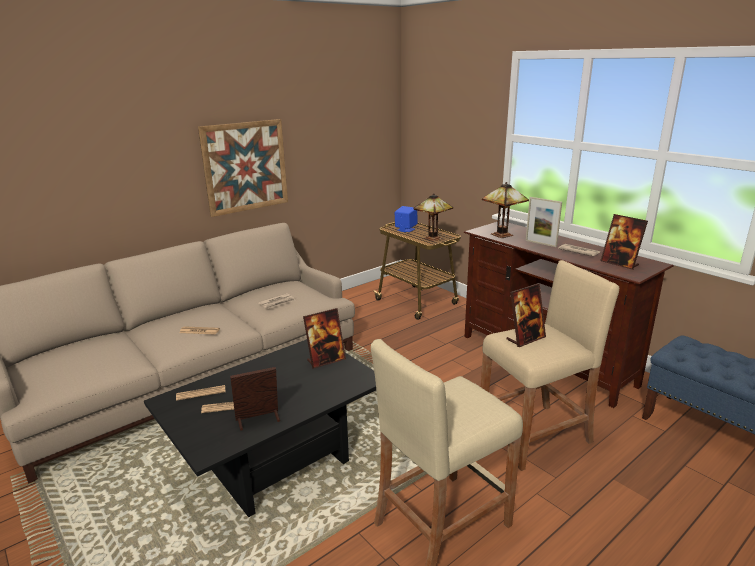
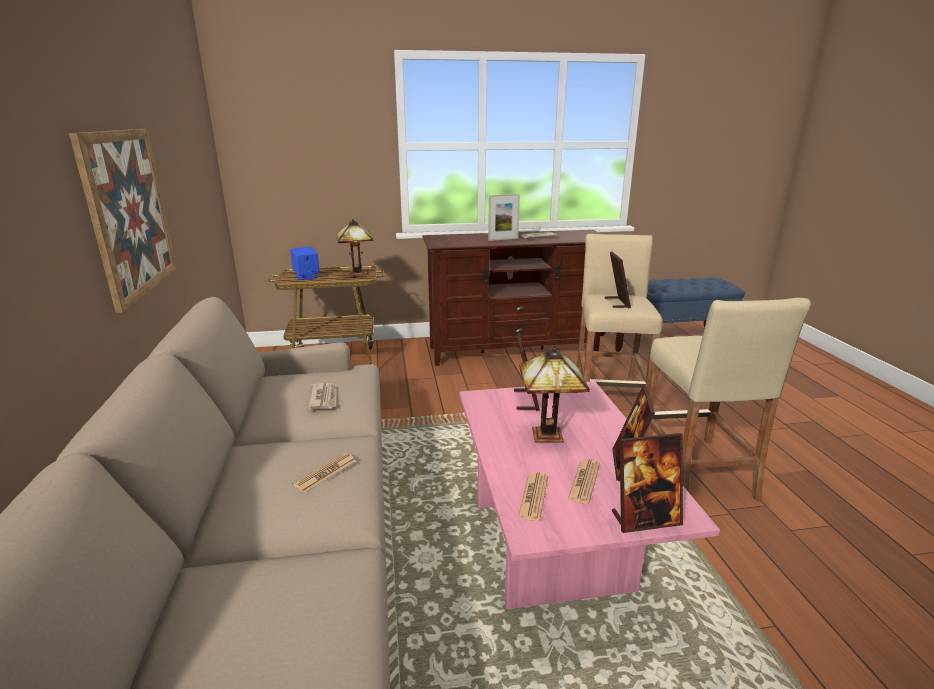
camera: 60 degrees left, 0 degrees up
(277, 465) = (555, 544): black coffee table -> pink coffee table
(503, 235) = (464, 242): table lamp -> table lamp (549, 434)
(619, 263) = (576, 236): picture frame -> picture frame (645, 519)

